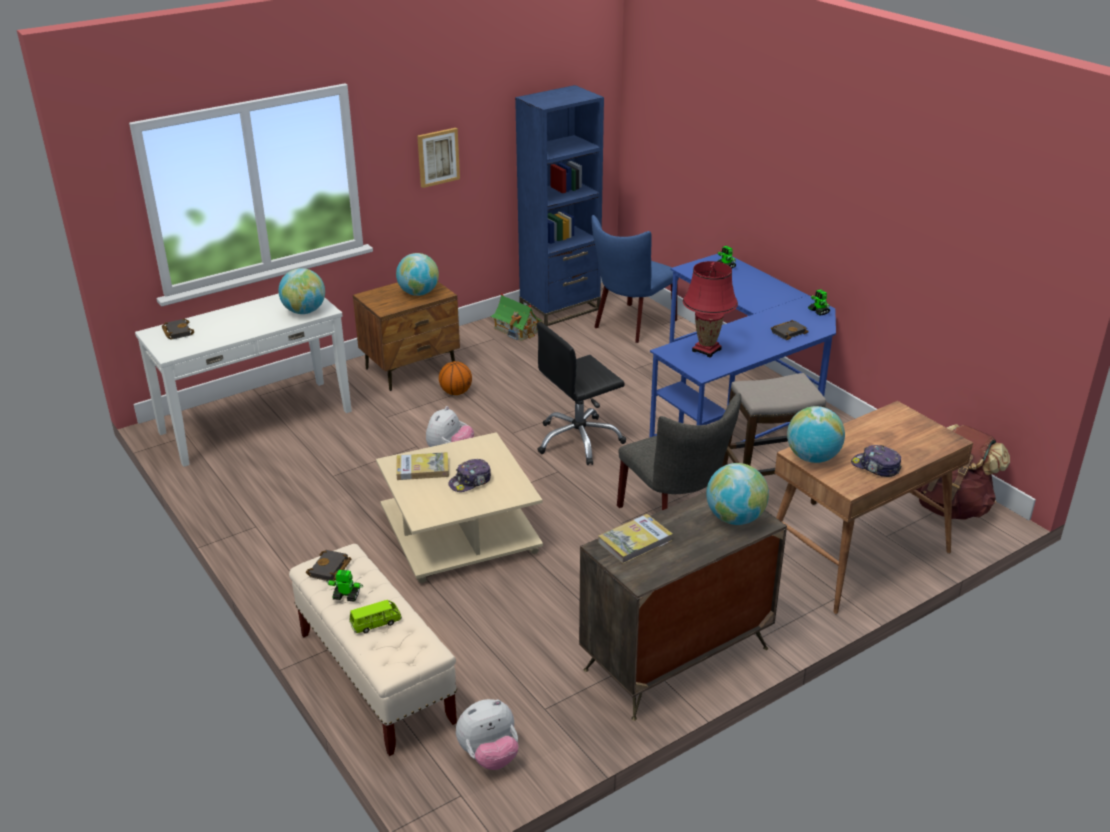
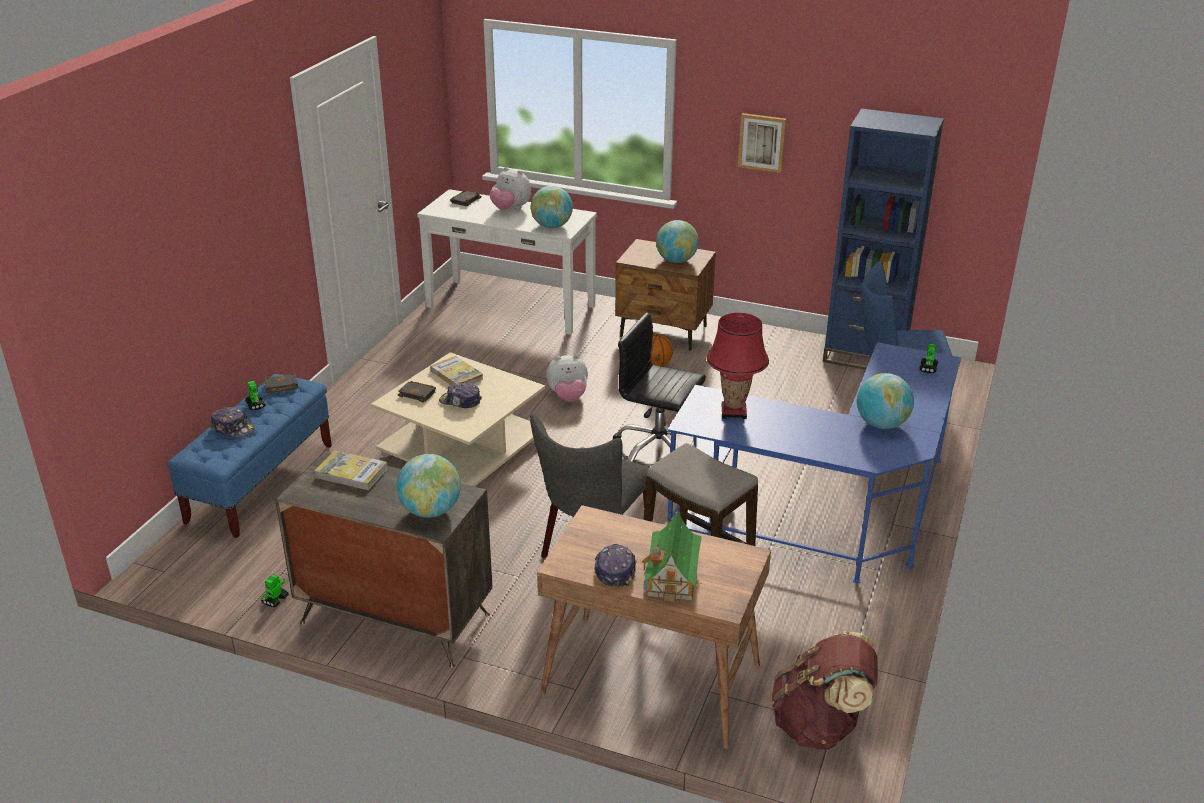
camera: 55 degrees right, 0 degrees up
(375, 677) = (261, 483): beige bench -> blue bench
(376, 623) = (233, 428): green toy car -> cap
(489, 756) = (212, 567): plush toy -> plush toy (510, 209)
(516, 330) = (795, 351): toy house -> toy house (672, 576)
(789, 332) = (836, 445): black book -> black book (418, 394)
(812, 458) = (592, 528): globe -> globe (881, 424)
(818, 311) = (909, 449): toy robot -> toy robot (275, 600)

